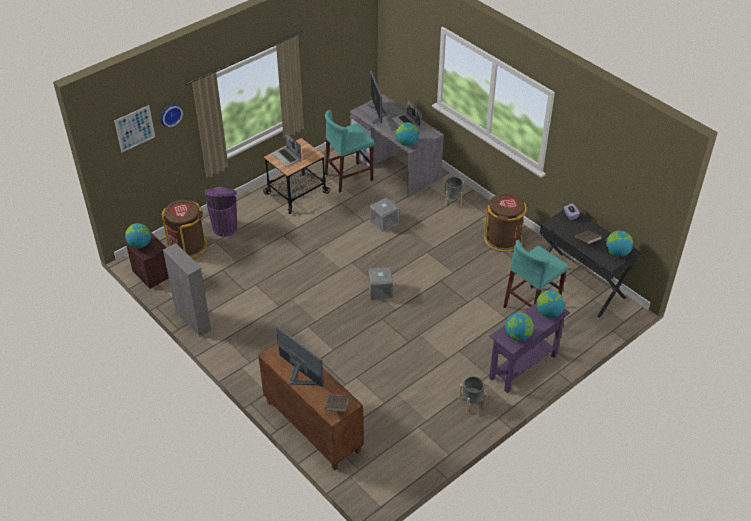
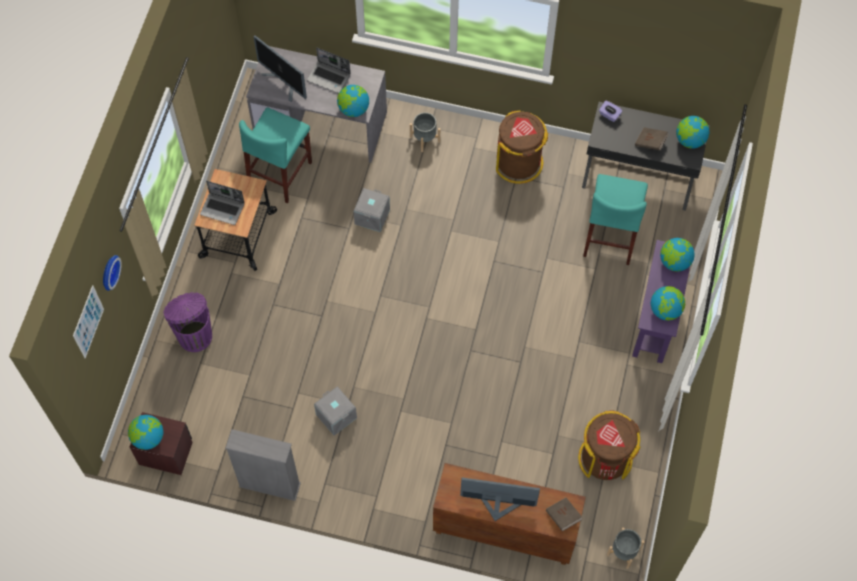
camera: 35 degrees left, 20 degrees up
(188, 245) = (173, 388): brown trash can -> brown trash can (605, 458)
(380, 291) = (441, 315): grey storage box -> grey storage box (335, 416)
(472, 402) = (636, 397): grey planter -> grey planter (623, 552)

